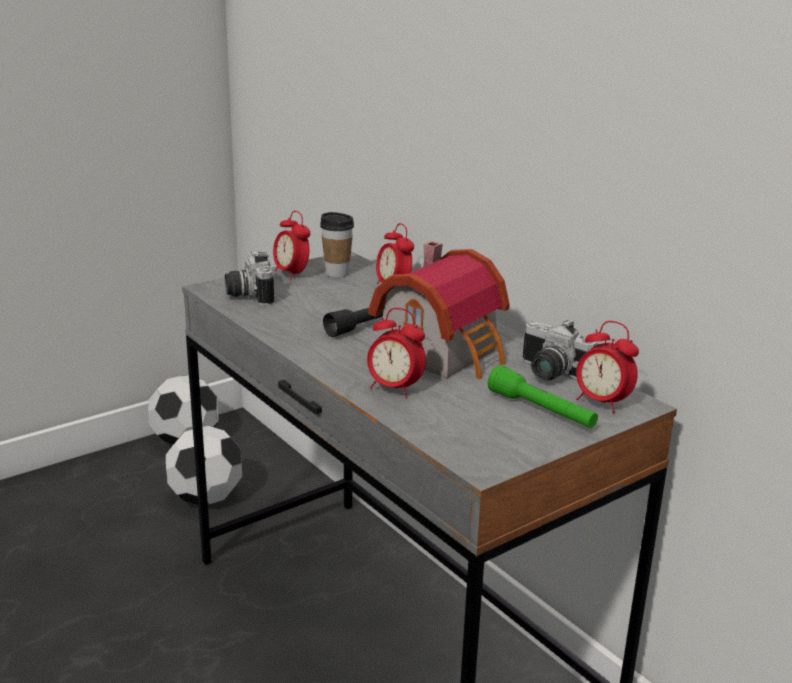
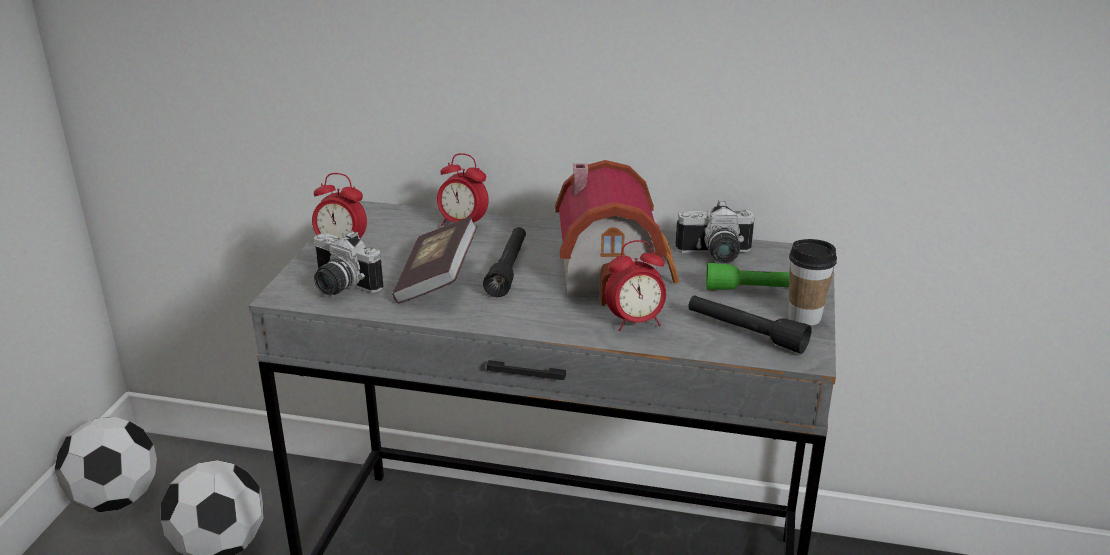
camera: 40 degrees left, 5 degrees up
(312, 313) = (436, 280): none -> book
(337, 273) = (382, 228): cup -> cup (804, 317)
(465, 430) = (745, 333): none -> black flashlight
(601, 403) = (787, 264): alarm clock -> none

